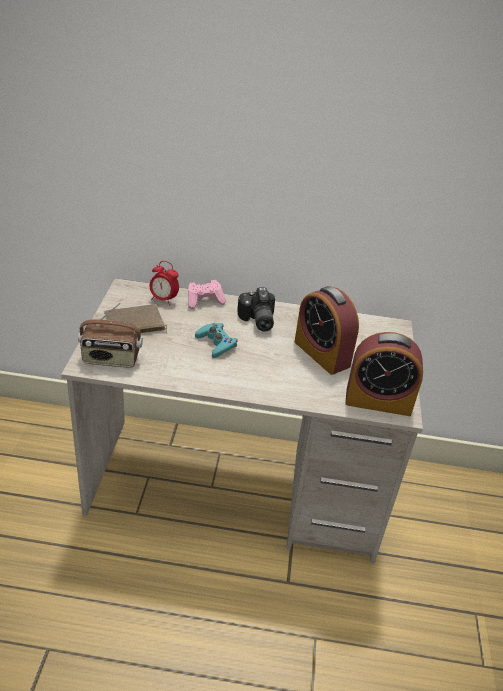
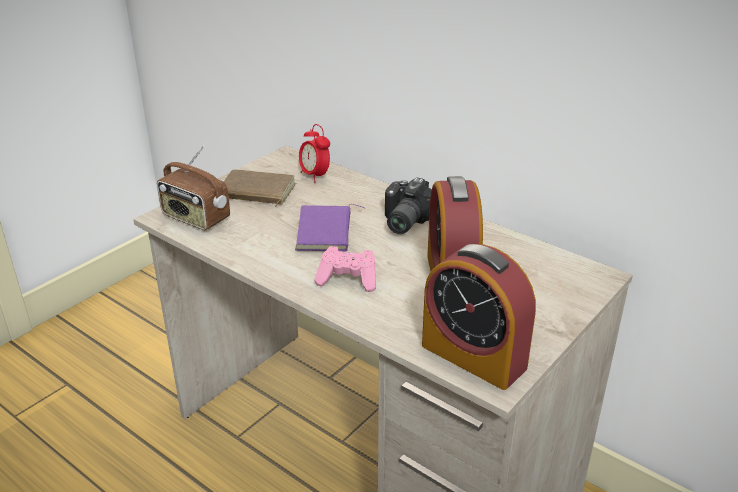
camera: 35 degrees right, 5 degrees down
(204, 301) = (361, 187): pink game controller -> pink game controller (348, 280)
(216, 343) = (327, 232): turquoise game controller -> purple book

